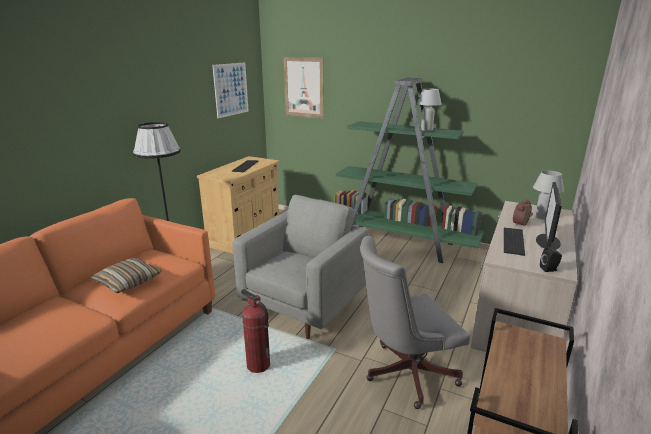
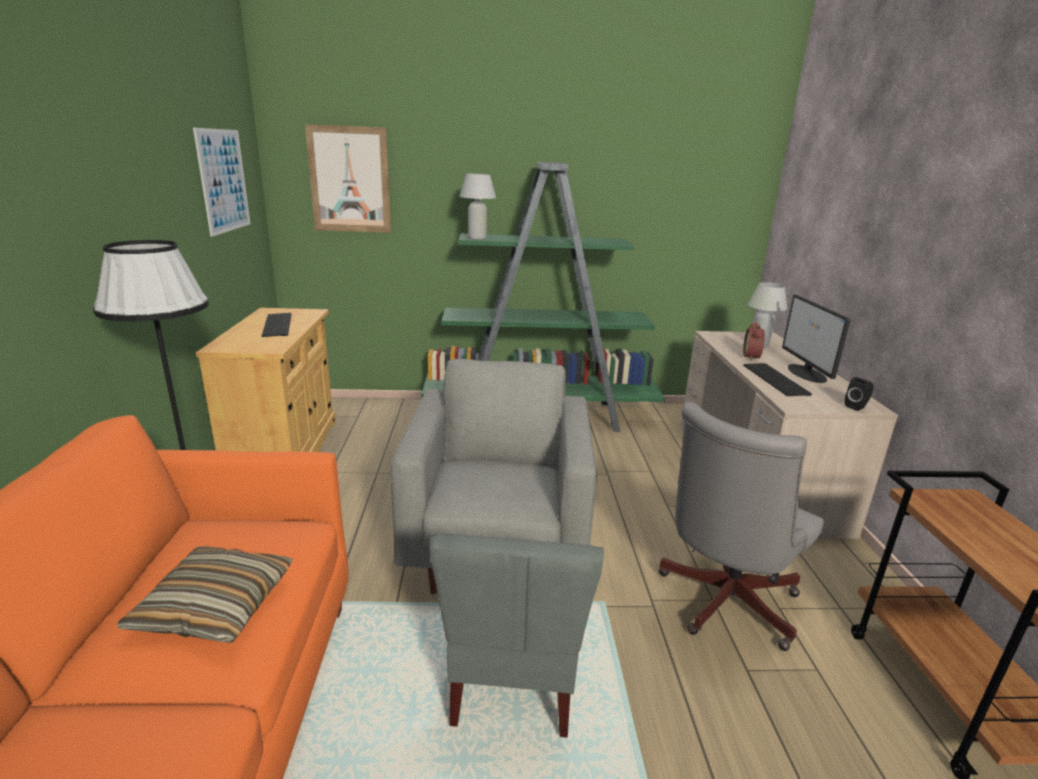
camera: 30 degrees left, 0 degrees up
(258, 365) = (514, 678): fire extinguisher -> grey chair
(426, 130) = (581, 240): white table lamp -> white table lamp (477, 238)

